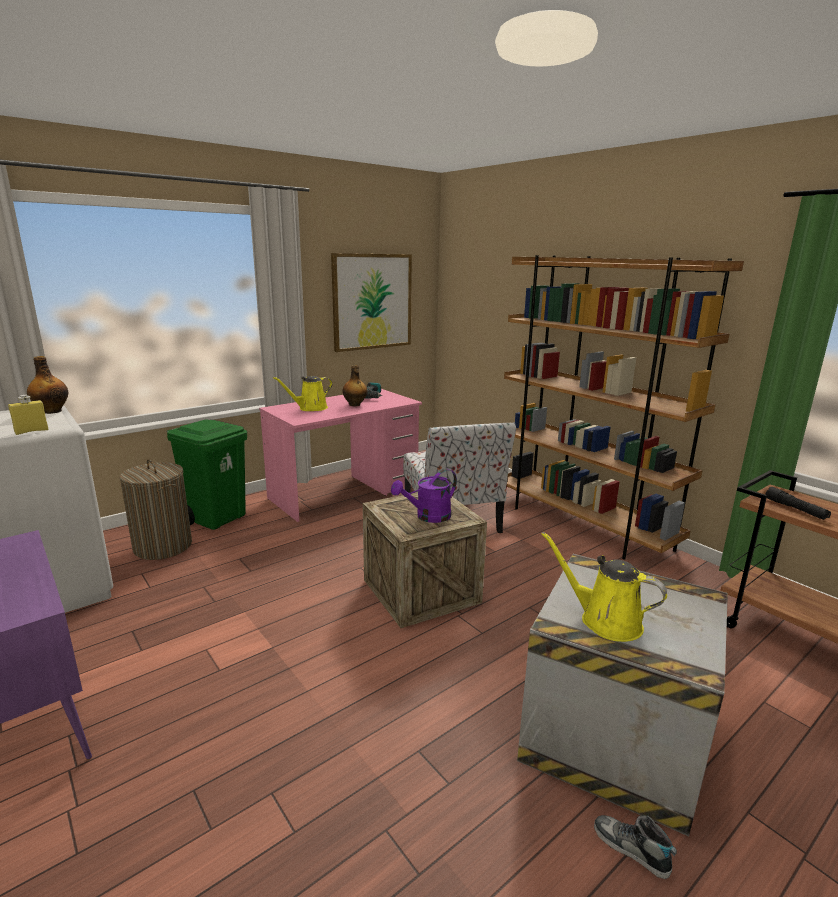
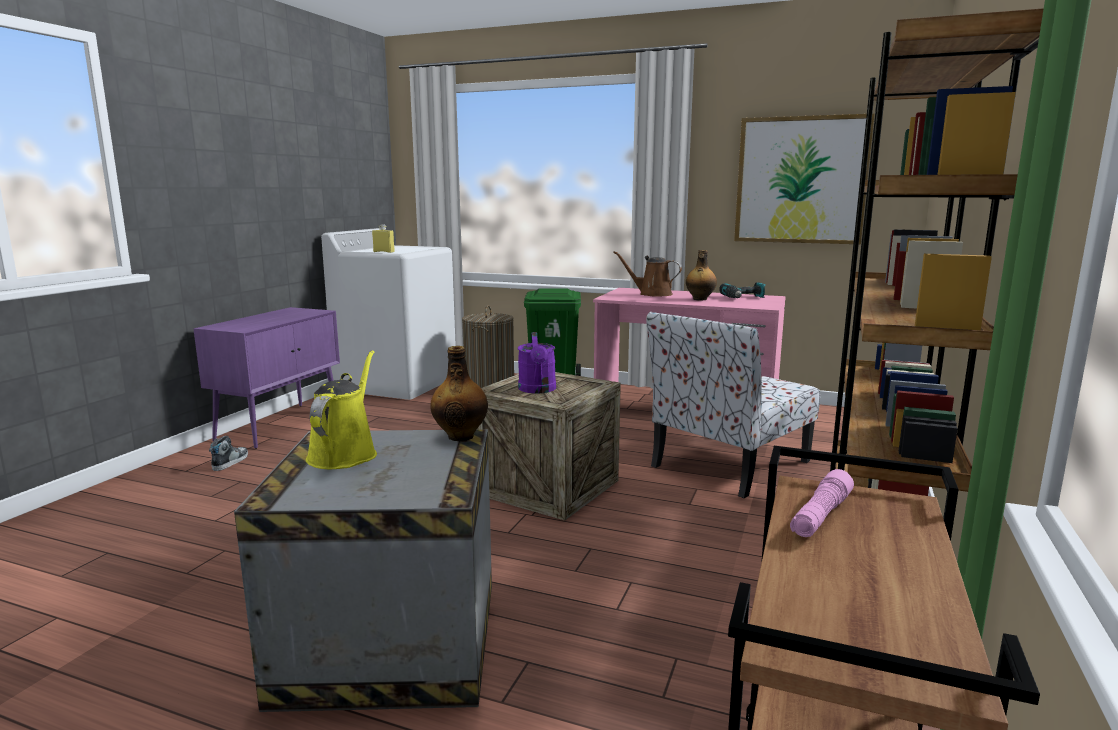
camera: 60 degrees right, 5 degrees down
(52, 411) = (428, 248): bottle -> bottle (461, 436)
(310, 408) = (652, 294): yellow watering can -> brown watering can
(428, 517) = (538, 390): purple watering can -> purple watering can turned 120 degrees counterclockwise
(631, 849) = (232, 673): shoe -> shoe (230, 462)
(795, 509) = (820, 516): black flashlight -> pink flashlight

